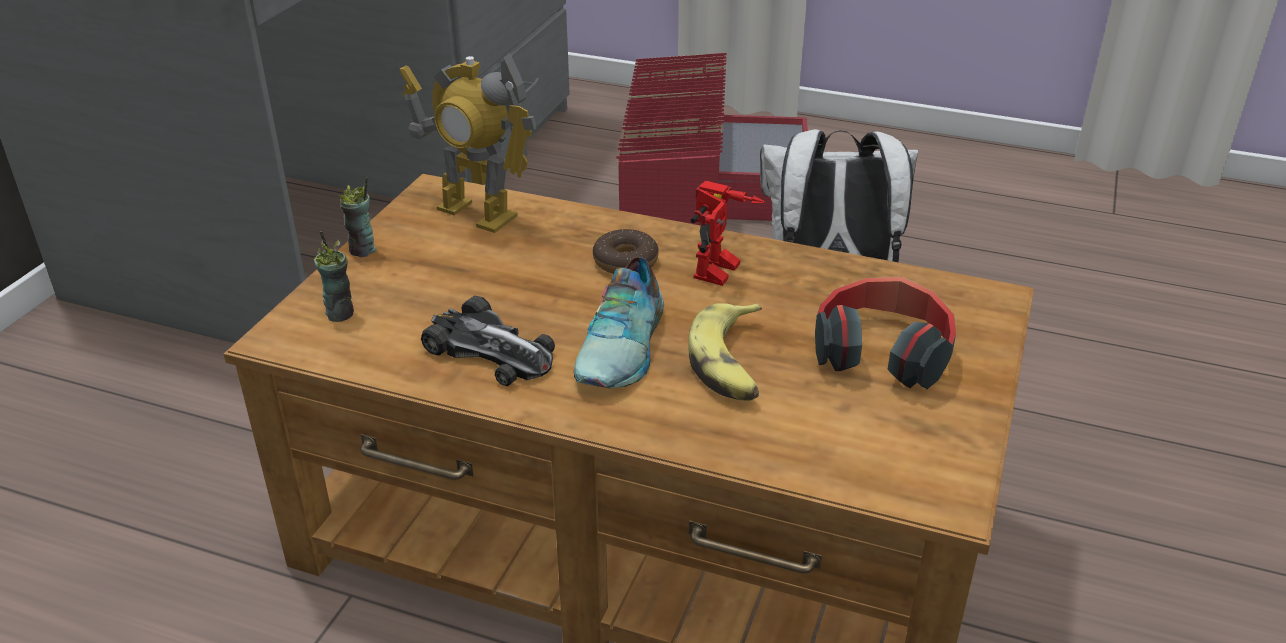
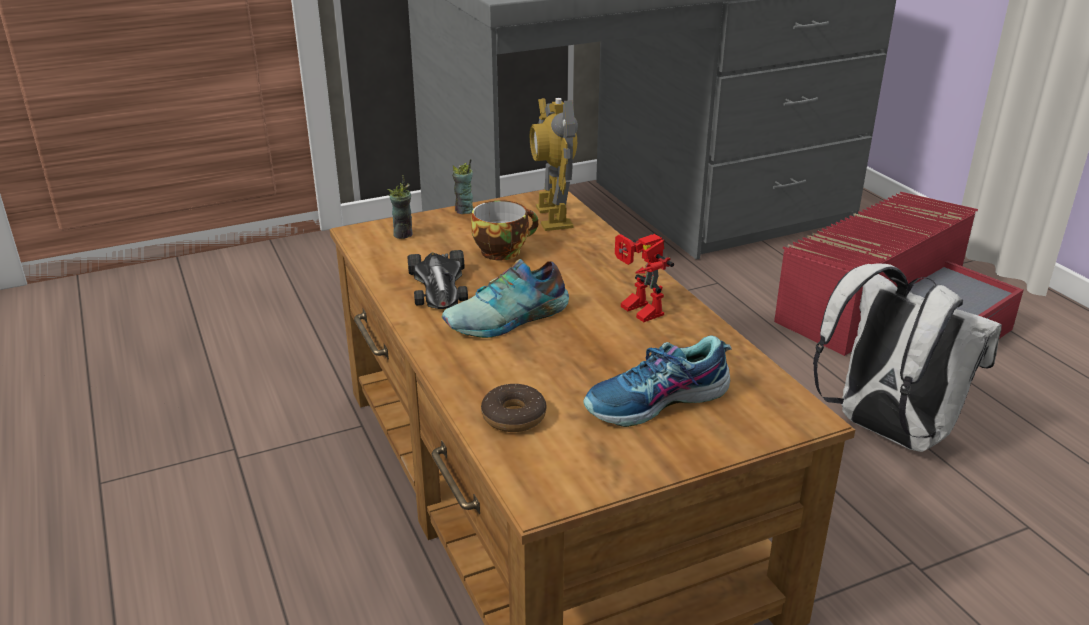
camera: 45 degrees right, 5 degrees down
(489, 276) = (503, 250): none -> cup
(625, 261) = (590, 277): donut -> donut (514, 416)
(721, 274) = (635, 311): toy robot -> toy robot turned 75 degrees clockwise
(731, 363) = (551, 357): banana -> none
(882, 351) = (657, 402): headphones -> shoe

